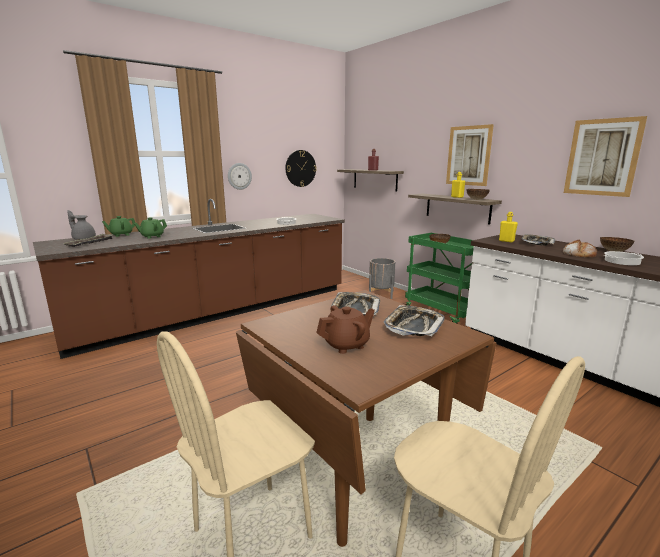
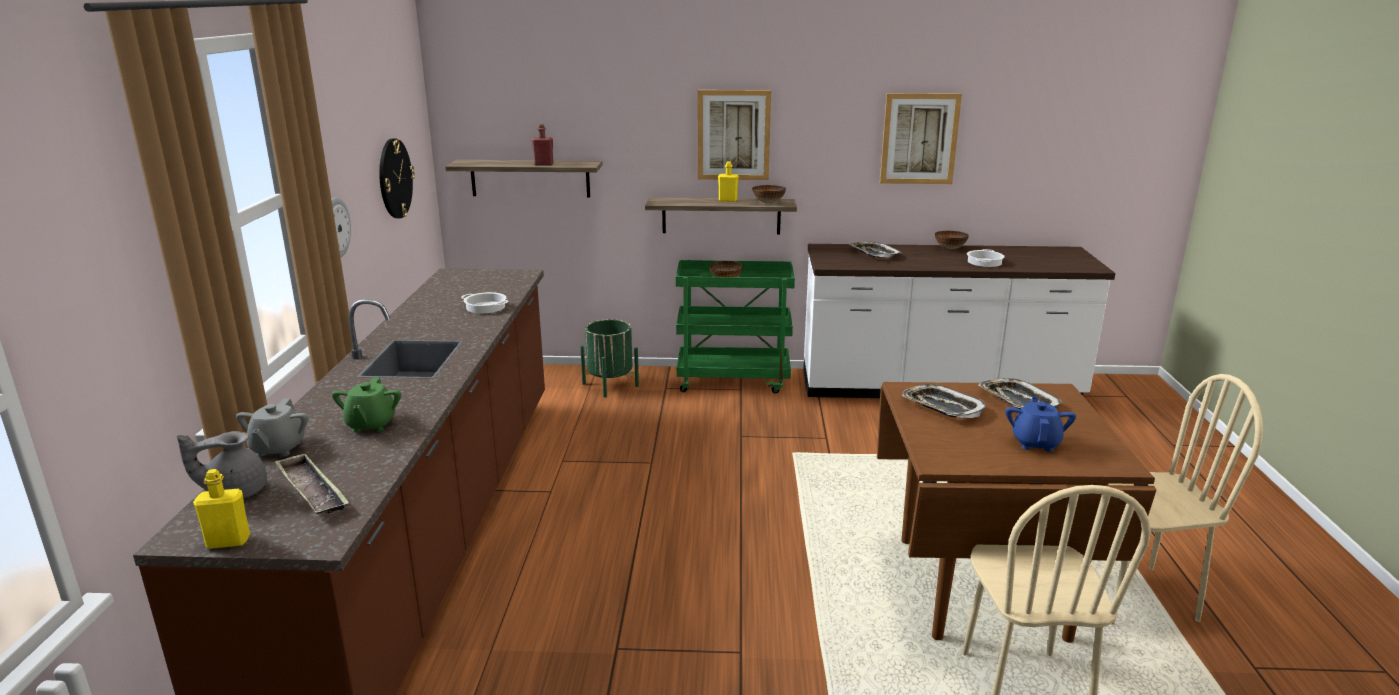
camera: 50 degrees left, 5 degrees up
(121, 235) = (278, 448): green teapot -> grey teapot
(346, 345) = (1035, 443): brown teapot -> blue teapot
(381, 294) = (610, 385): grey planter -> green planter
(506, 241) = (845, 259): yellow bottle -> yellow bottle (228, 541)
(578, 253) = (938, 261): bread -> none

